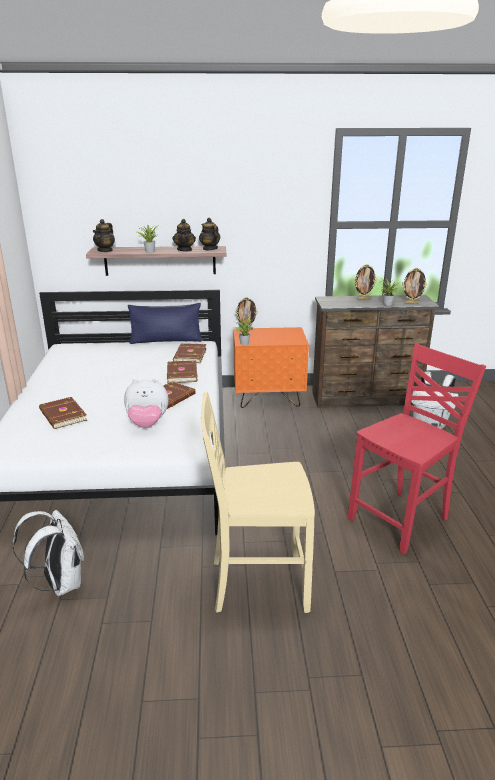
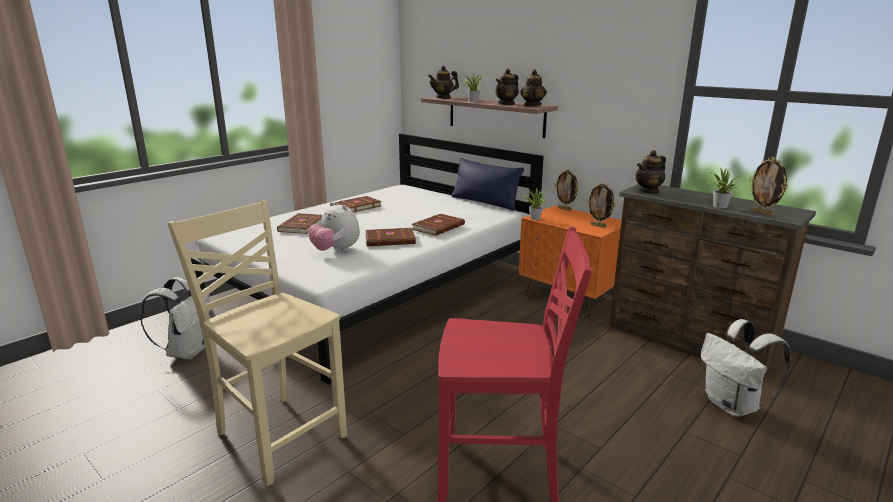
camera: 45 degrees right, 5 degrees down
(189, 355) = (475, 216): brown book -> brown book (356, 206)
(334, 303) = (648, 191): none -> teapot
(363, 299) = (699, 195): picture frame -> picture frame (598, 225)

